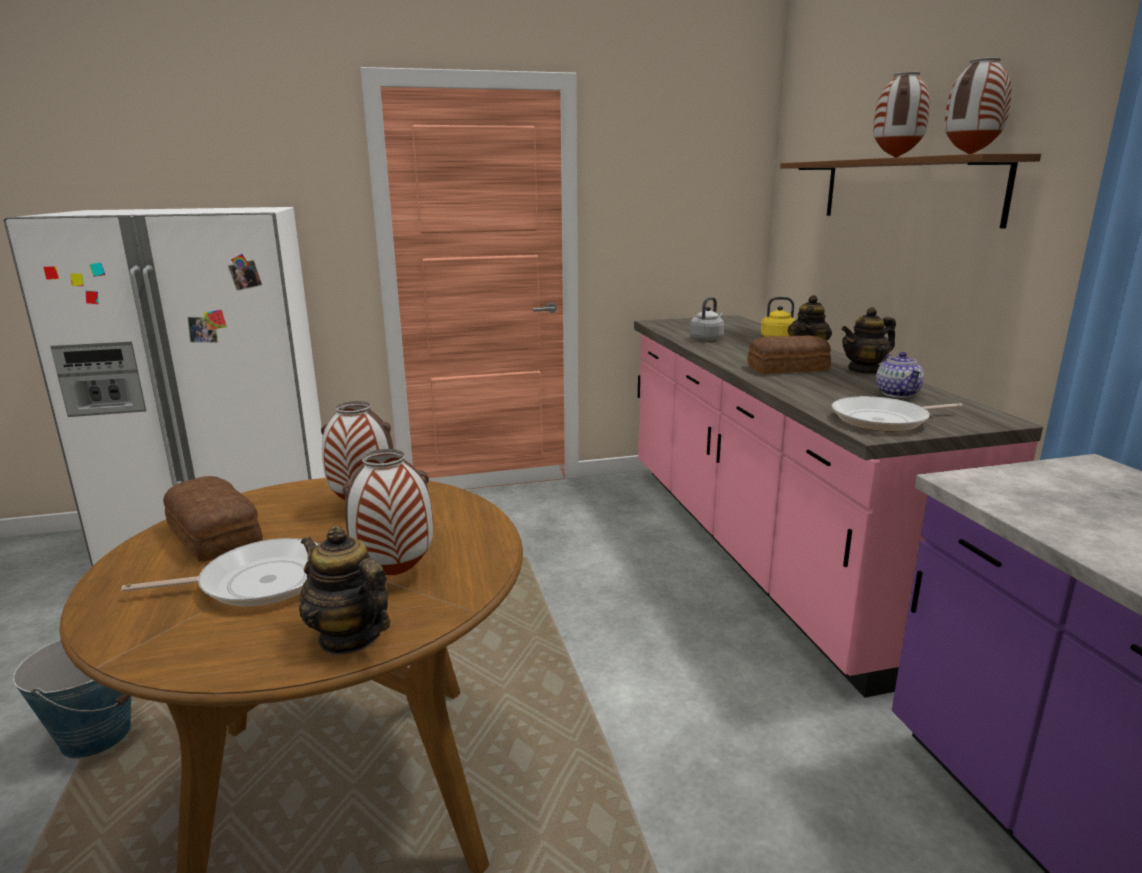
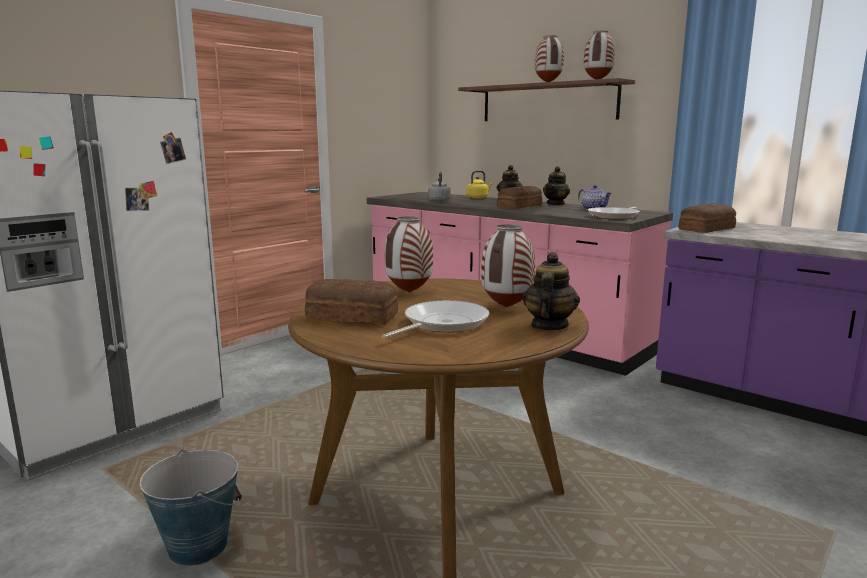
camera: 35 degrees left, 5 degrees down
(349, 637) = (548, 326): teapot -> teapot turned 105 degrees clockwise
(1015, 487) = (705, 229): none -> bread

